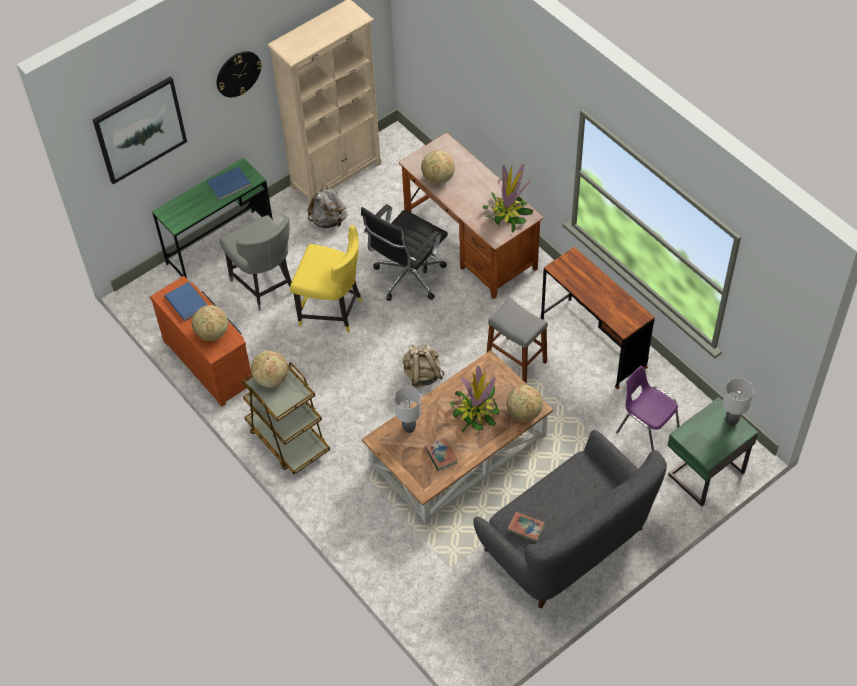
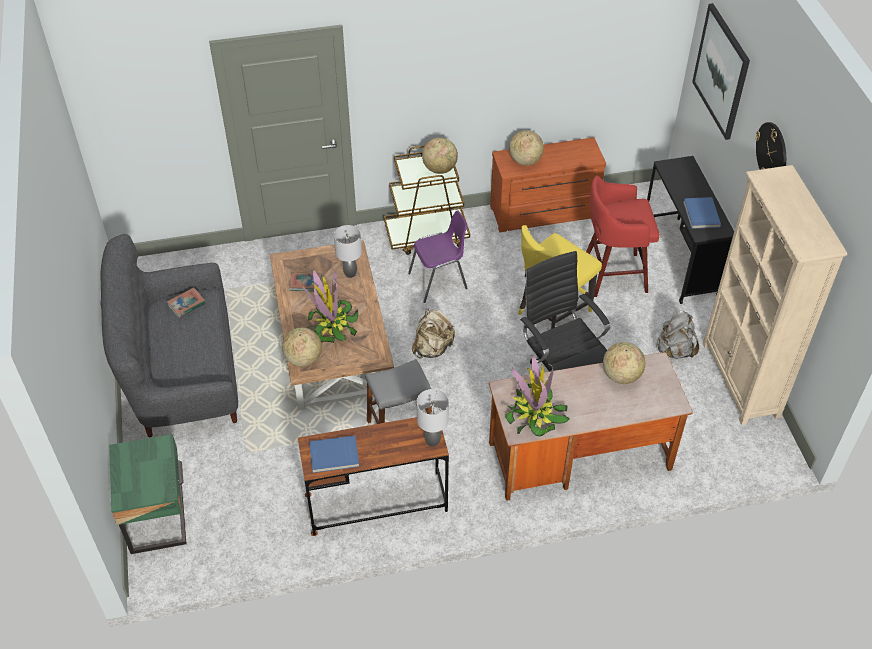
camera: 115 degrees right, 5 degrees down
(187, 302) = (571, 156): blue book -> blue book (334, 456)
(221, 248) = (679, 259): green desk -> black desk
(265, 286) = (612, 275): grey chair -> red stool
(646, 431) = (241, 495): purple chair -> purple chair (439, 281)
(732, 421) = (141, 495): grey table lamp -> grey table lamp (432, 441)

